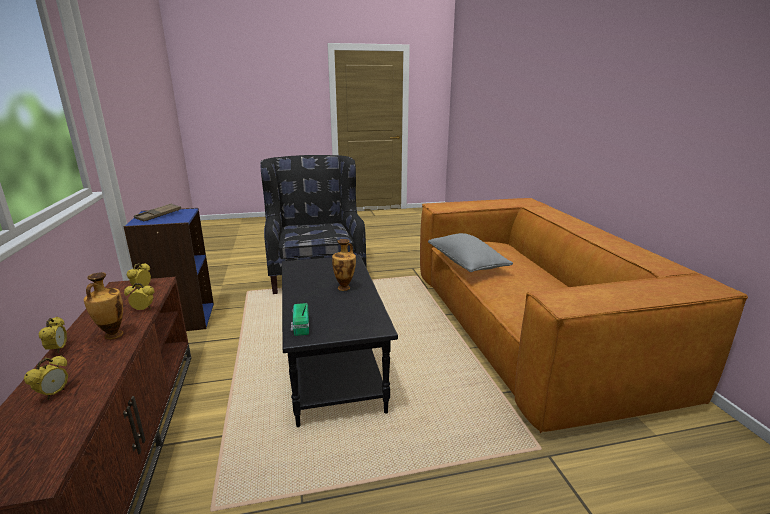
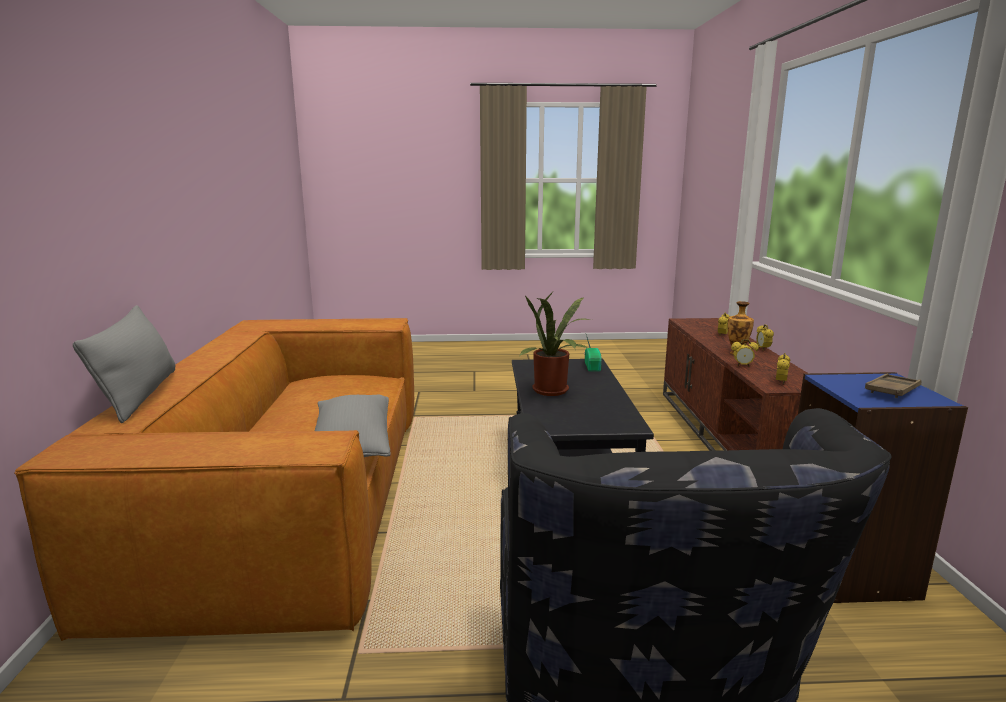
camera: 170 degrees left, 5 degrees down
(345, 288) = (553, 391): vase -> potted plant
(570, 218) = (139, 395): none -> grey pillow

